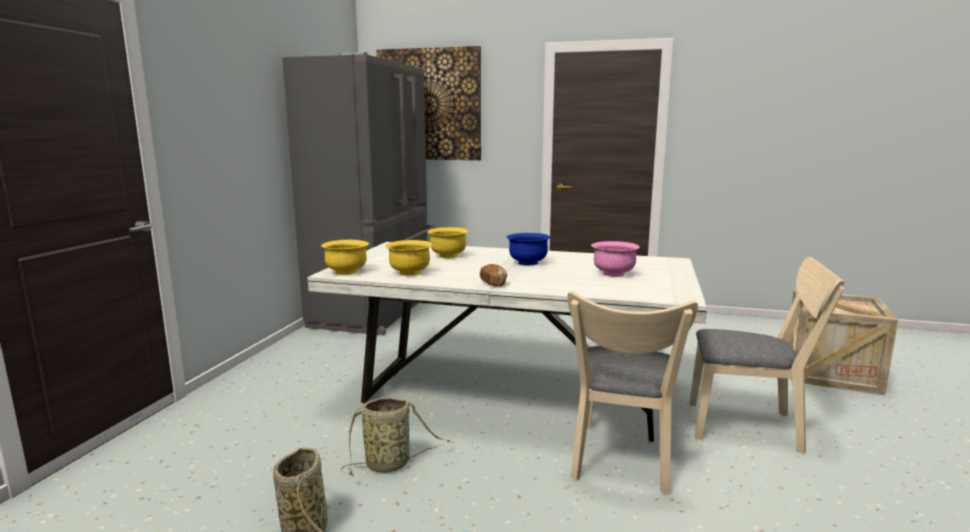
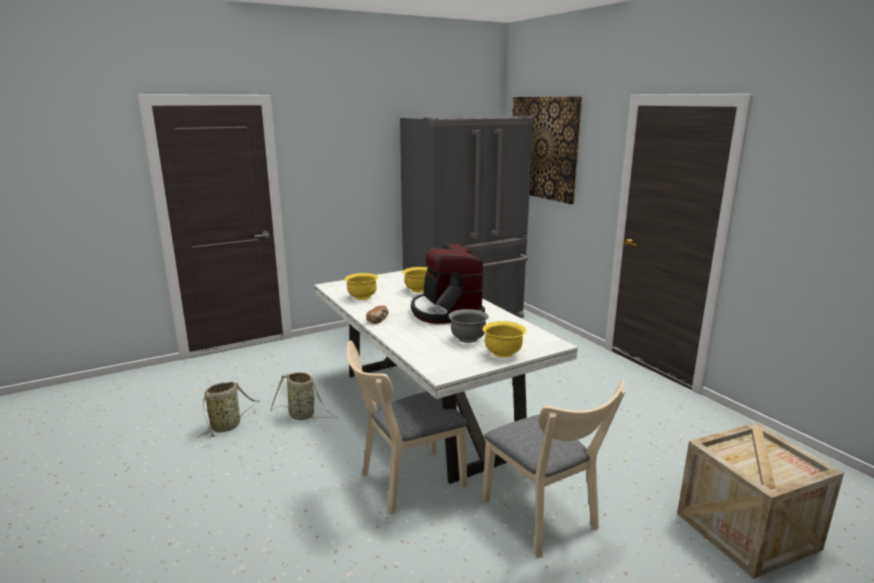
camera: 45 degrees right, 5 degrees up
(347, 272) = (337, 287): yellow bowl -> yellow bowl (503, 353)
(527, 263) = (445, 311): blue bowl -> coffee machine
(613, 274) = (468, 339): pink bowl -> grey bowl

